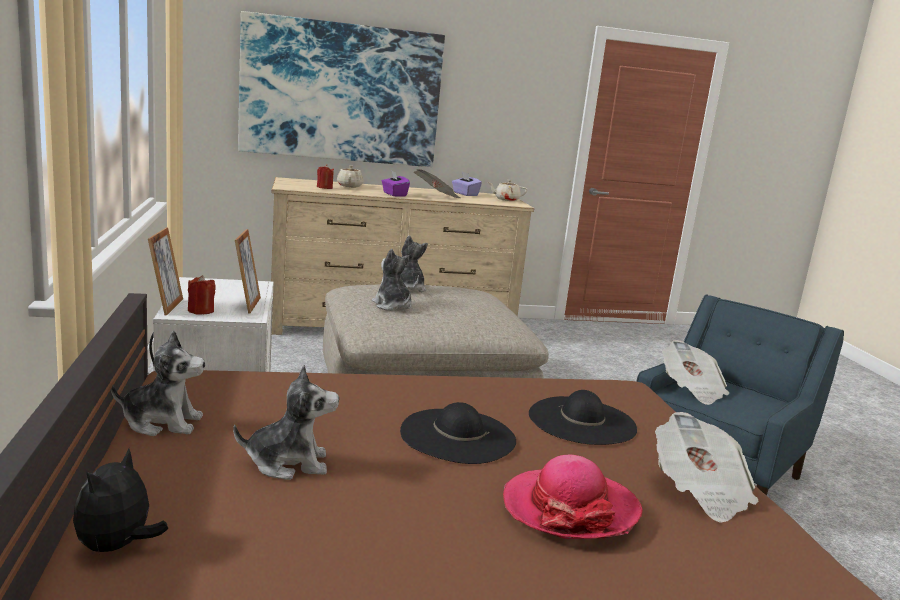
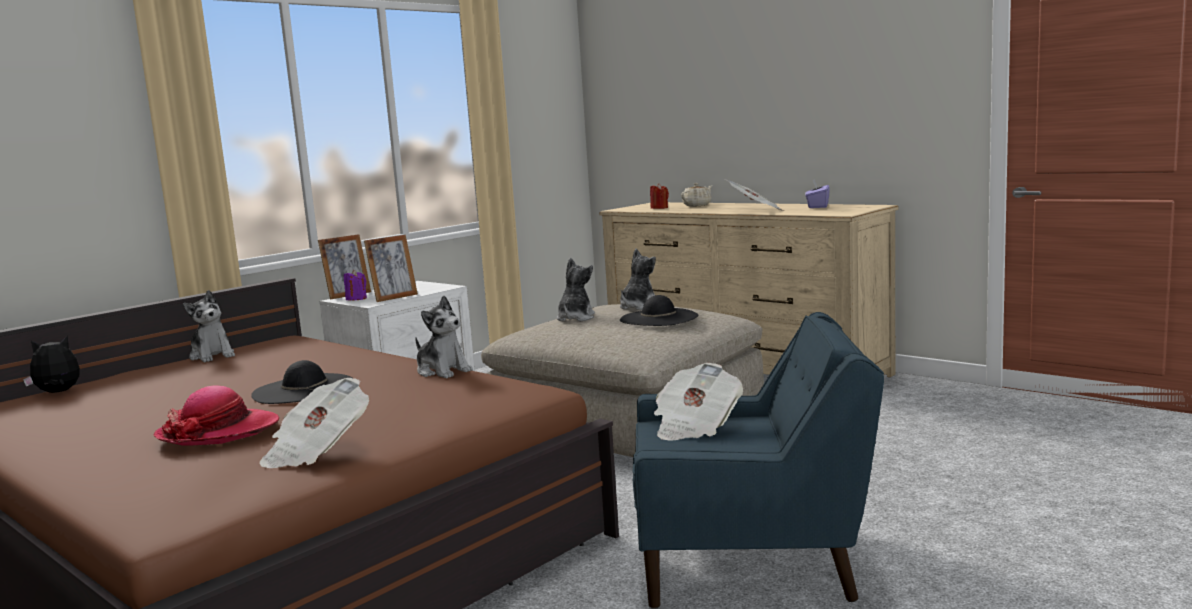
camera: 55 degrees right, 5 degrees down
(201, 311) = (356, 299): red candle -> purple candle
(288, 463) = (195, 382): plush toy -> plush toy (443, 371)
(341, 92) = (704, 106): picture -> none
(394, 194) = (712, 210): purple tissue box -> none
(506, 199) = (851, 210): beige teapot -> none
(582, 421) = (408, 401): black hat -> black hat (658, 318)

